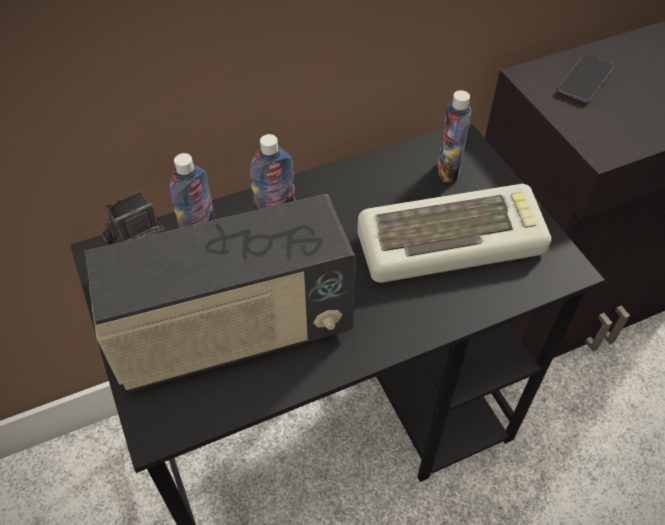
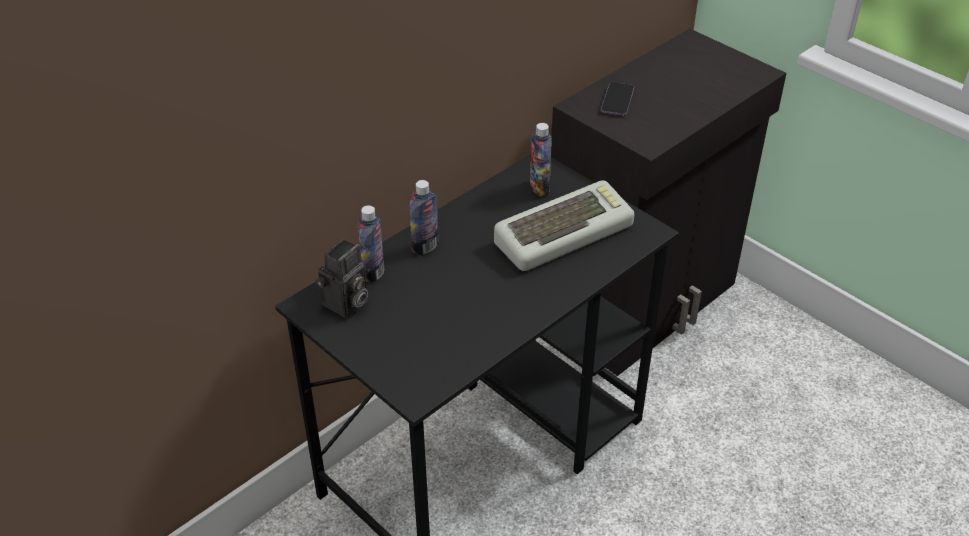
camera: 20 degrees left, 10 degrees down
(234, 335) = (438, 329): radio -> none

